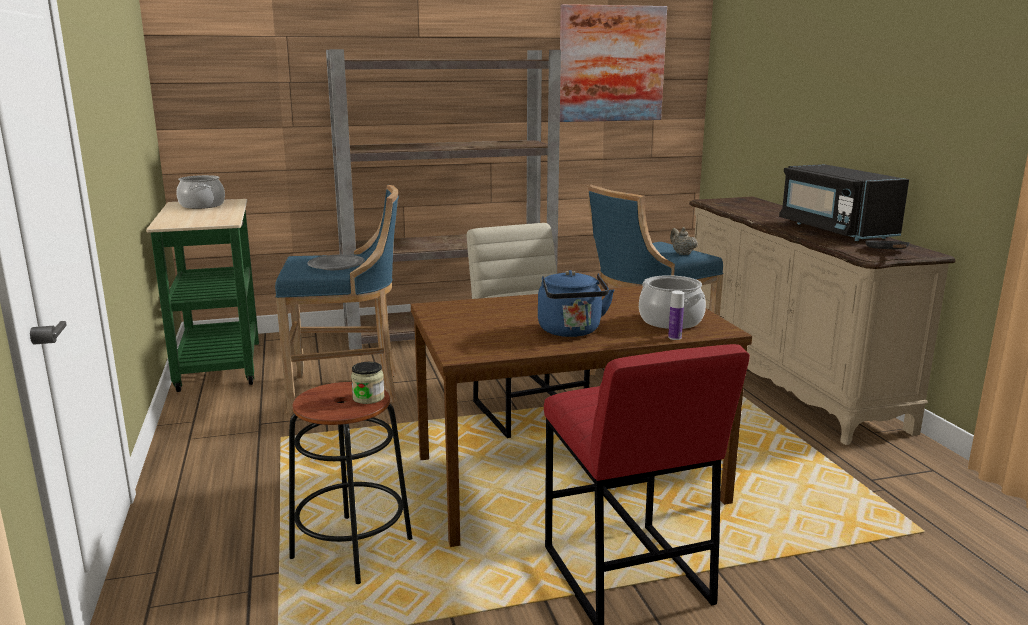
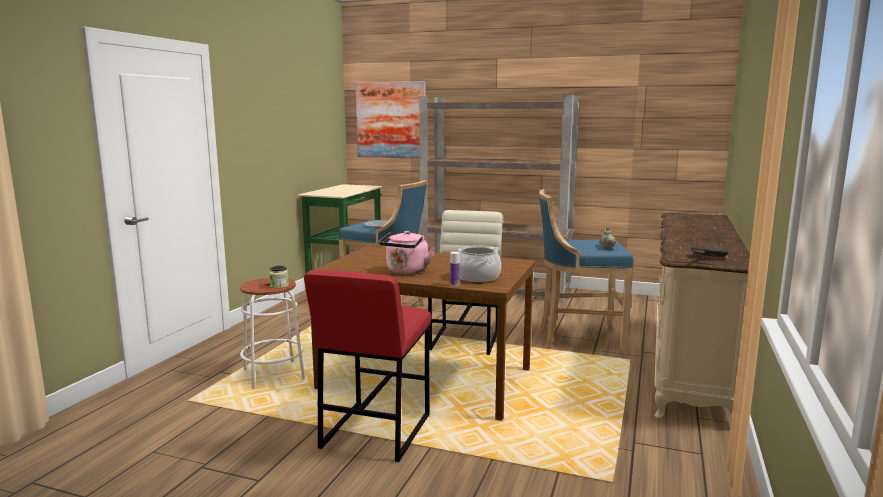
camera: 35 degrees right, 5 degrees down
(202, 205) = (352, 187): cooking pot -> none
(352, 549) = (273, 375): black stool -> white stool
(571, 331) = (406, 271): blue kettle -> pink kettle
(611, 64) = (640, 105): picture -> picture (391, 120)
(834, 230) = (712, 241): black microwave -> none

